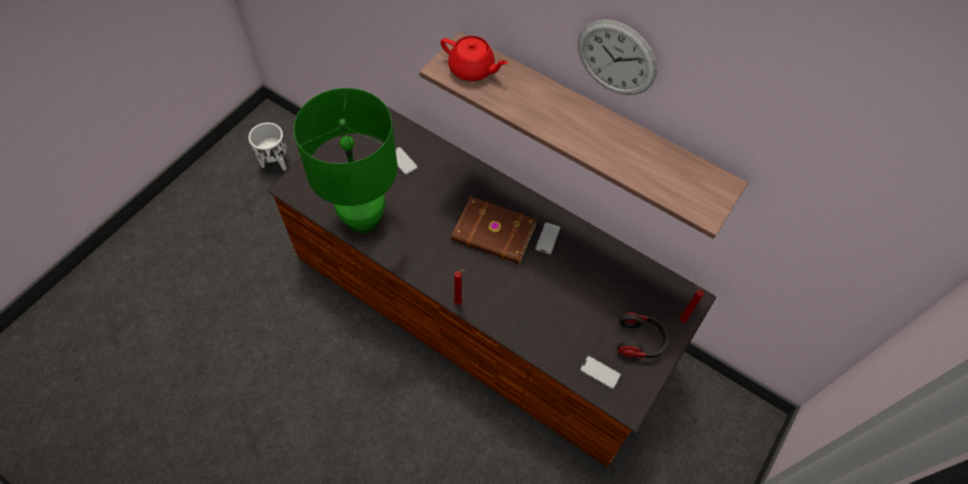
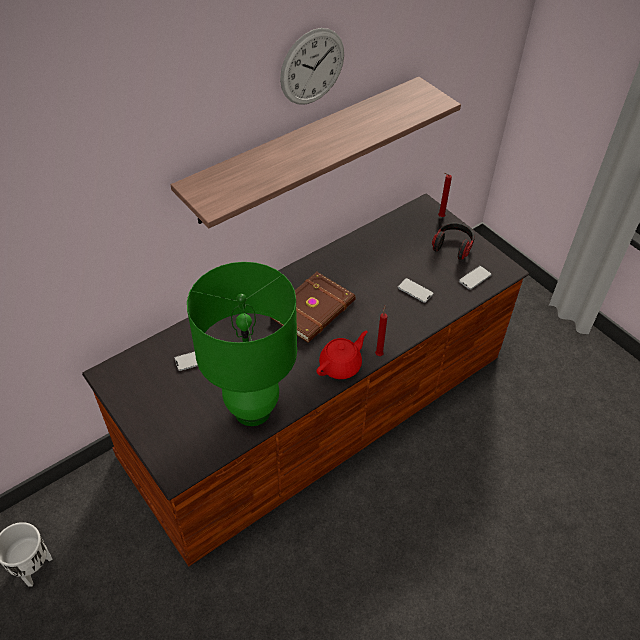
camera: 70 degrees left, 10 degrees down
(472, 69) = (227, 186): red teapot -> red teapot (341, 365)
(547, 238) = (334, 274): phone -> phone (415, 291)

